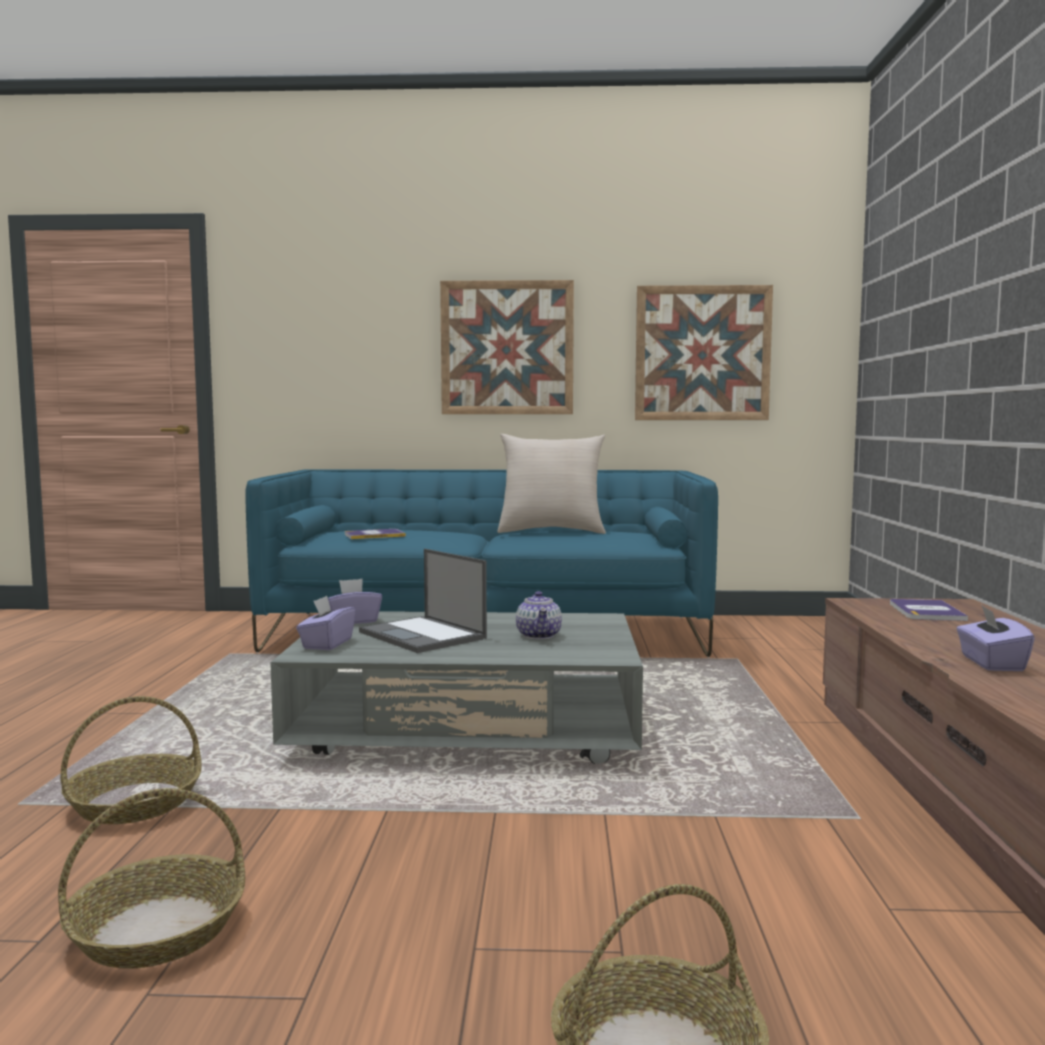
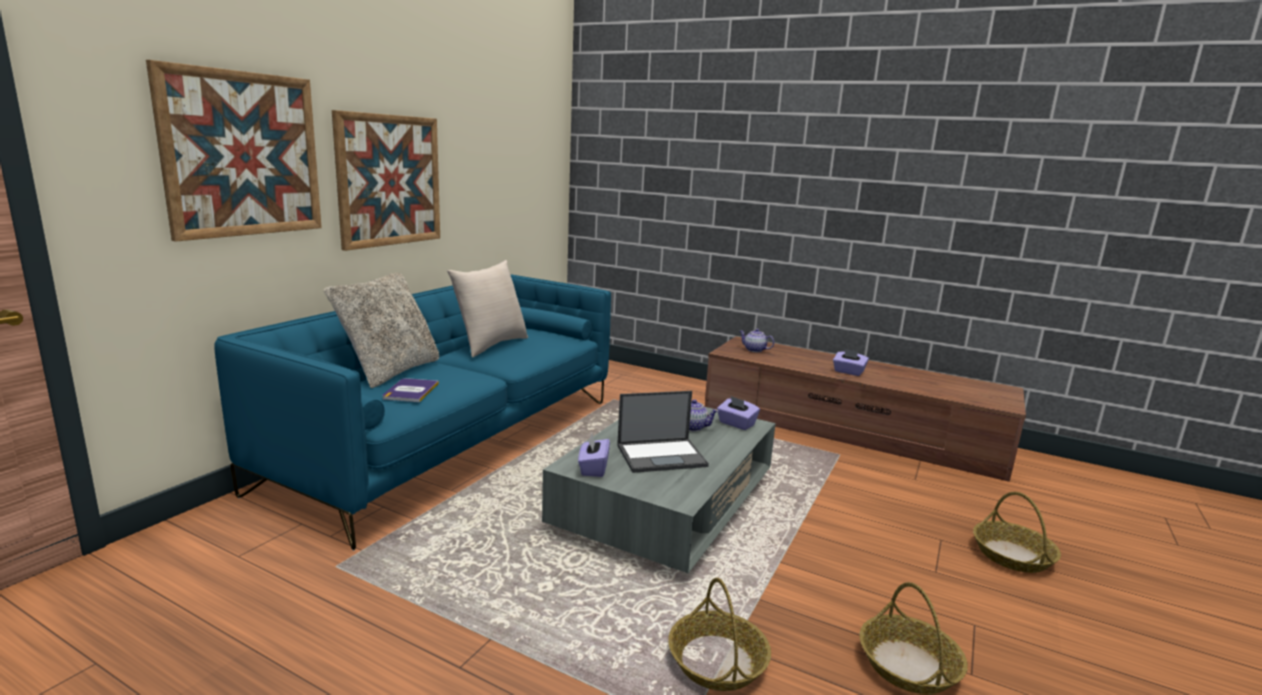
camera: 65 degrees left, 10 degrees up
(326, 644) = (658, 489): purple tissue box -> purple tissue box (736, 424)
(421, 528) = (390, 370): none -> beige pillow
(702, 353) = (506, 182): picture -> picture (243, 154)
(926, 611) = (755, 350): book -> teapot

